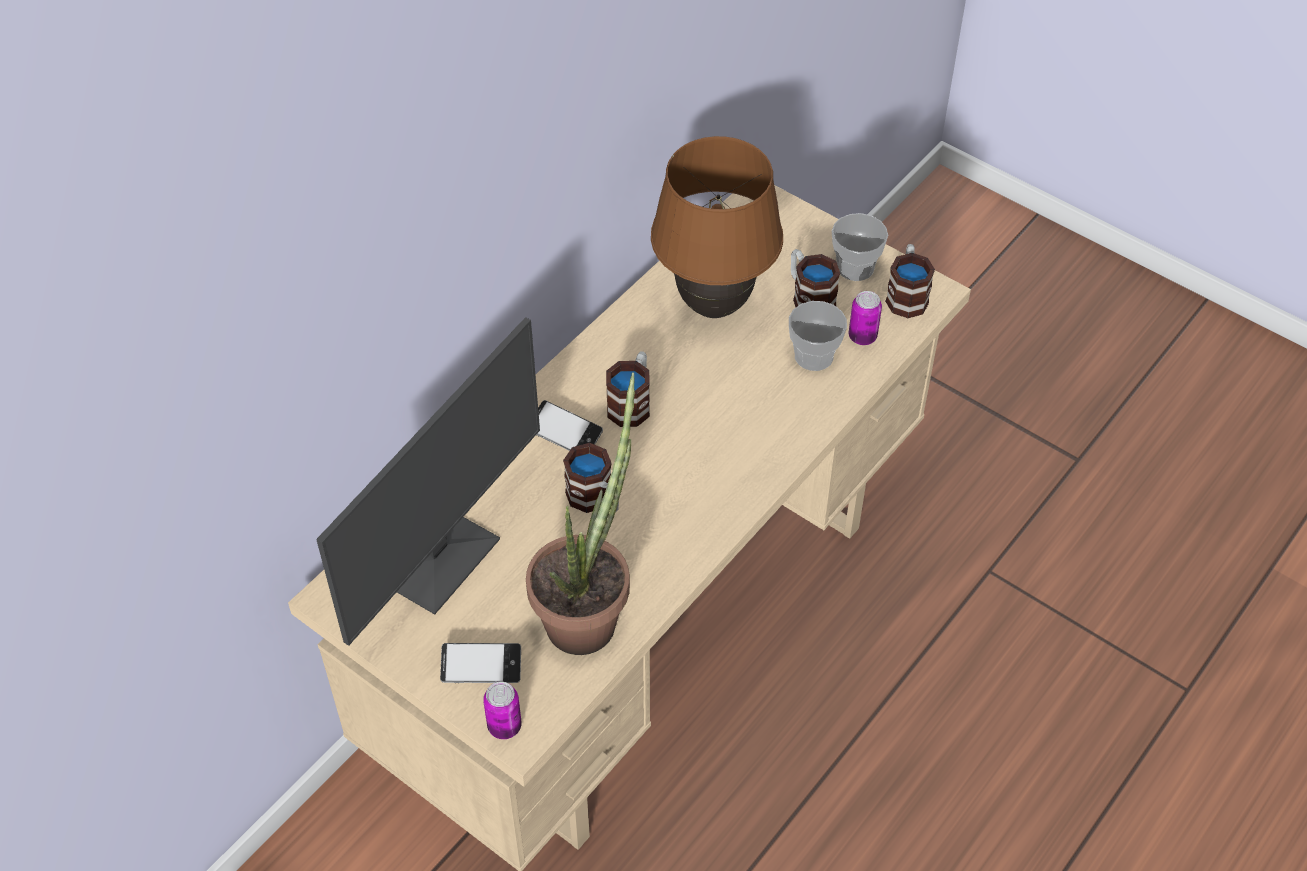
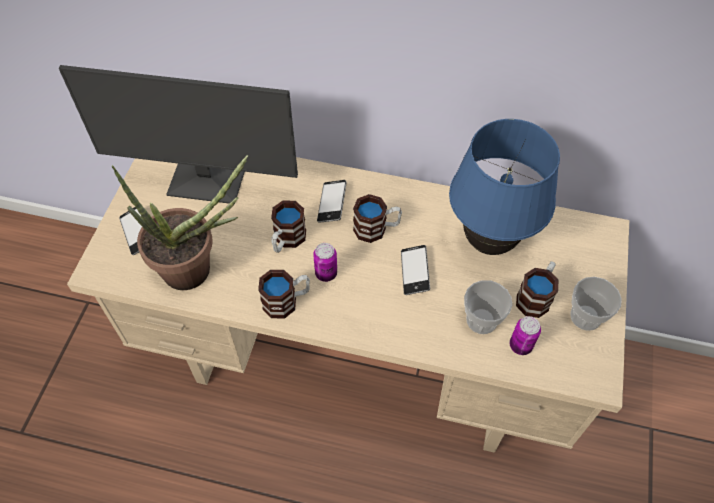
camera: 65 degrees right, 5 degrees up
(504, 726) = (99, 261): can -> can (326, 273)
(714, 305) = (489, 243): brown table lamp -> blue table lamp
(717, 390) = (414, 272): none -> phone
(906, 294) = (583, 361): mug -> mug (286, 301)

